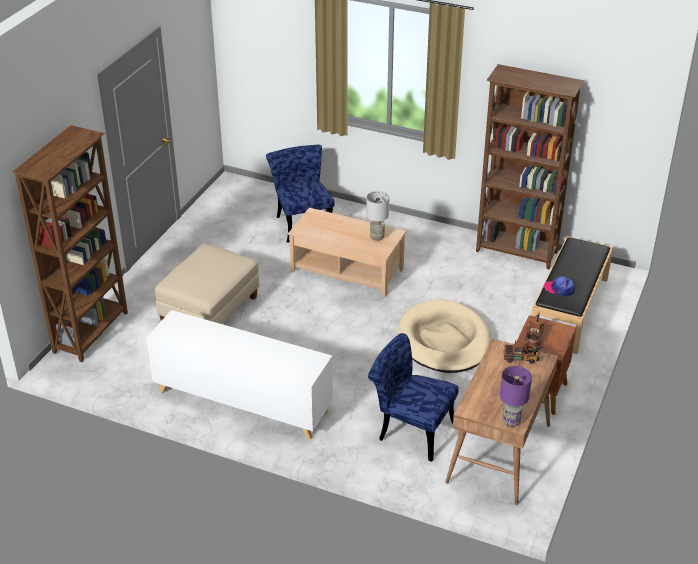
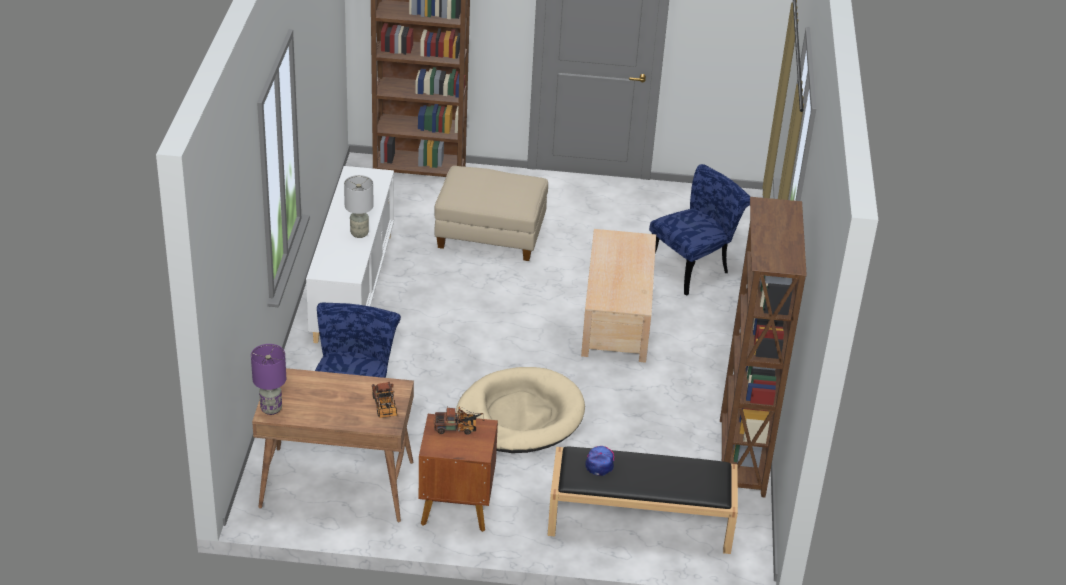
camera: 70 degrees right, 0 degrees up
(377, 237) = (623, 294): grey table lamp -> grey table lamp (360, 233)

